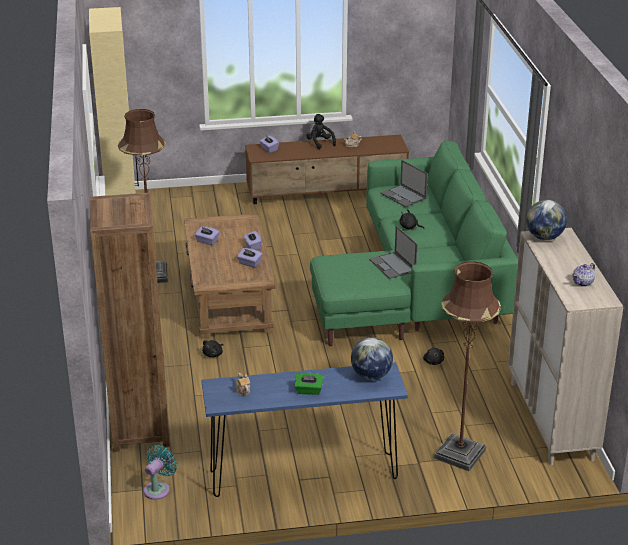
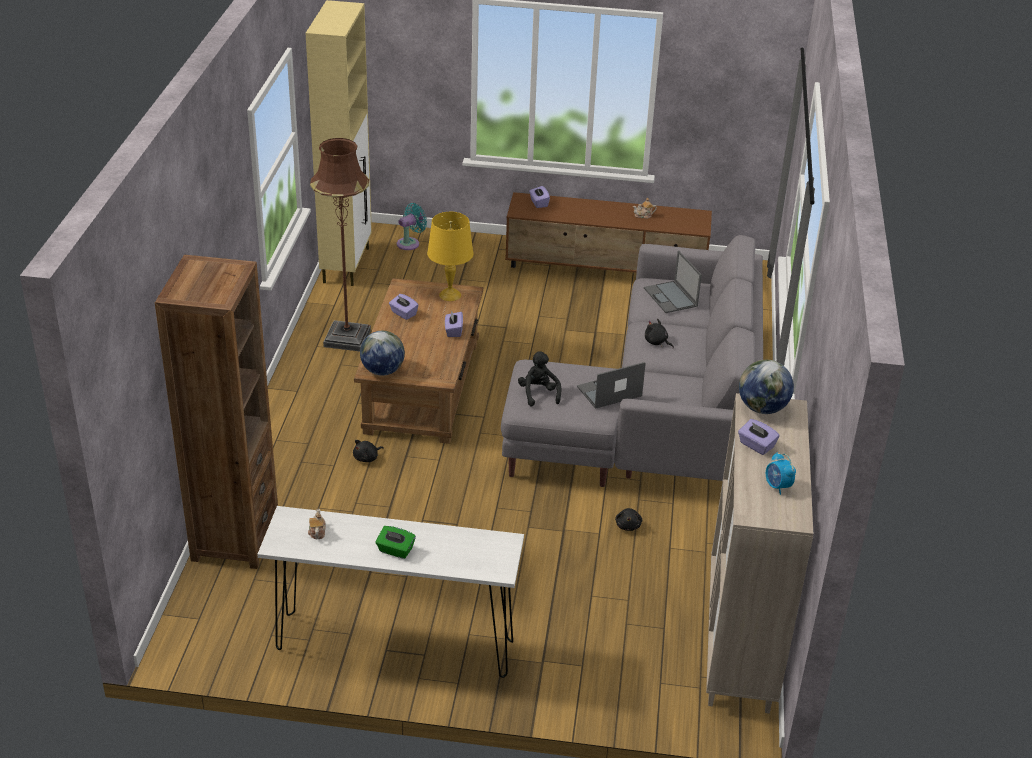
camera: 15 degrees right, 5 degrees up
(158, 489) = (217, 622): turquoise fan -> turquoise fan (410, 243)
(236, 223) = (450, 295): none -> yellow table lamp
(249, 263) = (438, 353): purple tissue box -> purple tissue box (756, 445)
(304, 475) = (395, 645): blue console table -> white console table
(320, 143) = (605, 205): black plush toy -> black plush toy (538, 394)
(371, 375) = (483, 546): globe -> globe (382, 371)
(393, 266) = (608, 392): laptop -> laptop turned 75 degrees clockwise
(418, 286) = (658, 417): green sofa -> grey sofa
(459, 454) = (599, 662): brown floor lamp -> none
(583, 282) = (777, 486): teapot -> alarm clock

